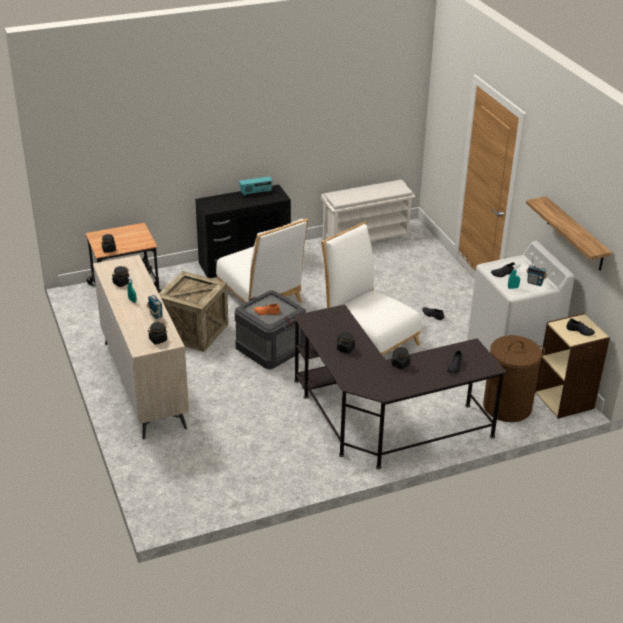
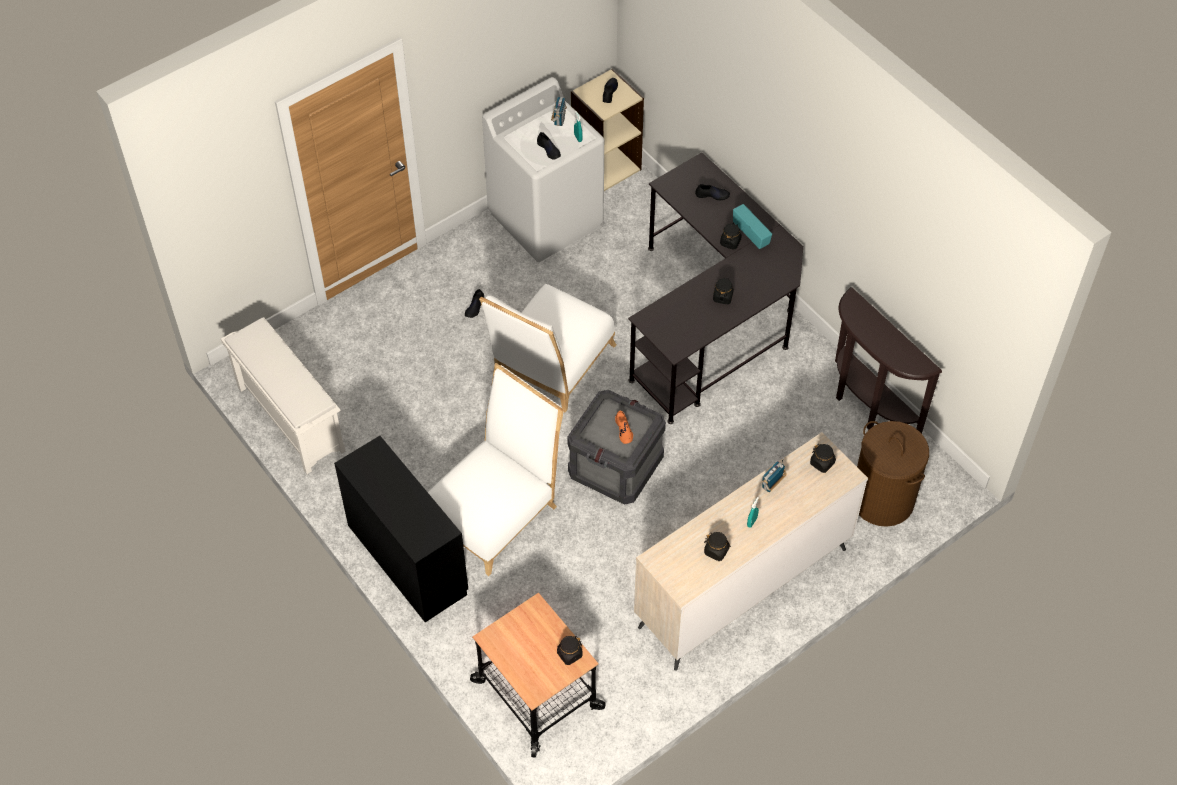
camera: 105 degrees left, 20 degrees up
(194, 331) = (606, 568): crate -> none
(256, 193) = (372, 485): radio -> radio (751, 234)
(263, 486) = (866, 406): none -> brown console table
(507, 406) = (638, 214): brown laundry basket -> brown laundry basket (882, 499)
(575, 234) = (530, 49): shelf -> none

